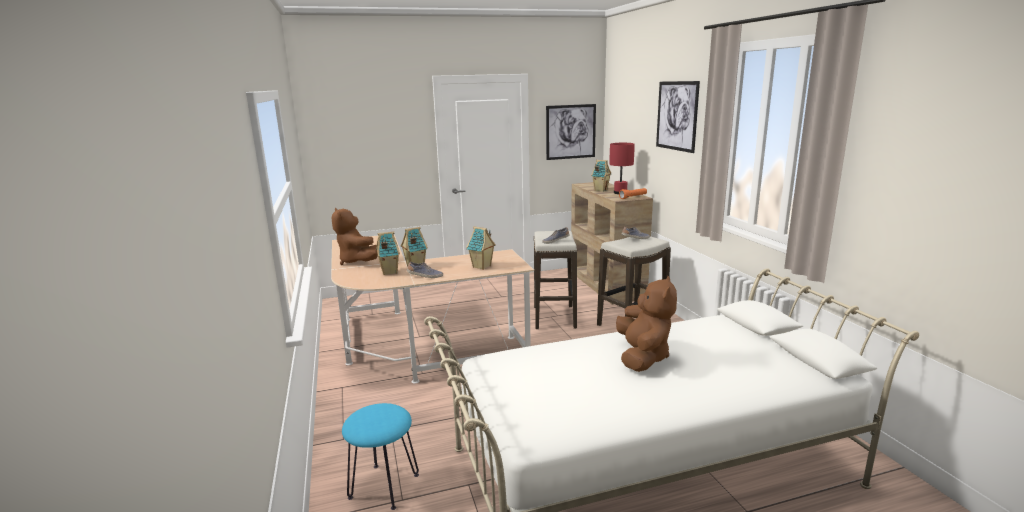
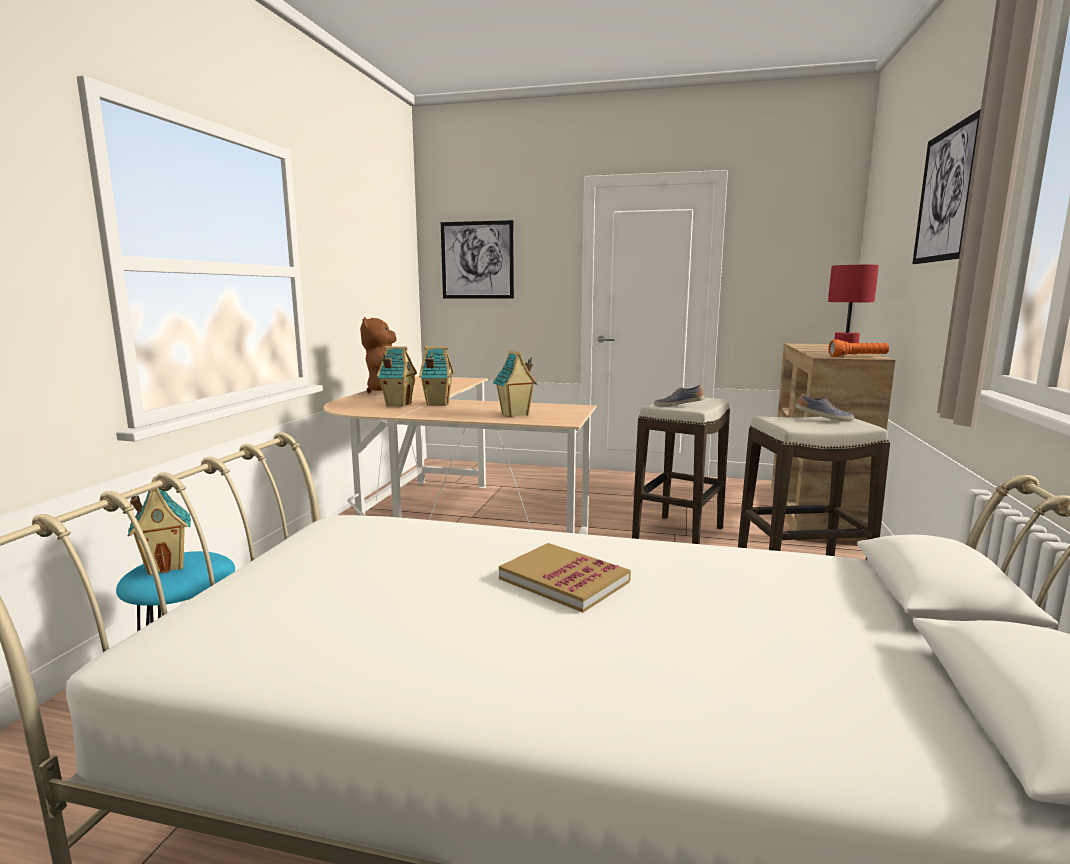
camera: 30 degrees right, 5 degrees down
(425, 276) = (425, 413): shoe -> none
(570, 132) = (795, 262): picture -> picture (477, 260)
(600, 190) = (816, 349): toy house -> toy house (166, 566)
(642, 357) = (564, 580): brown plush toy -> book

